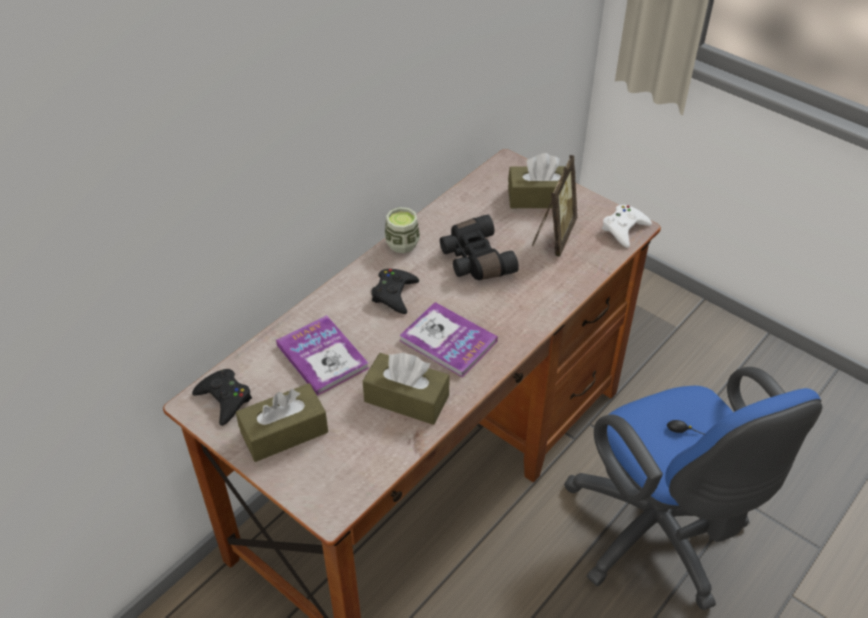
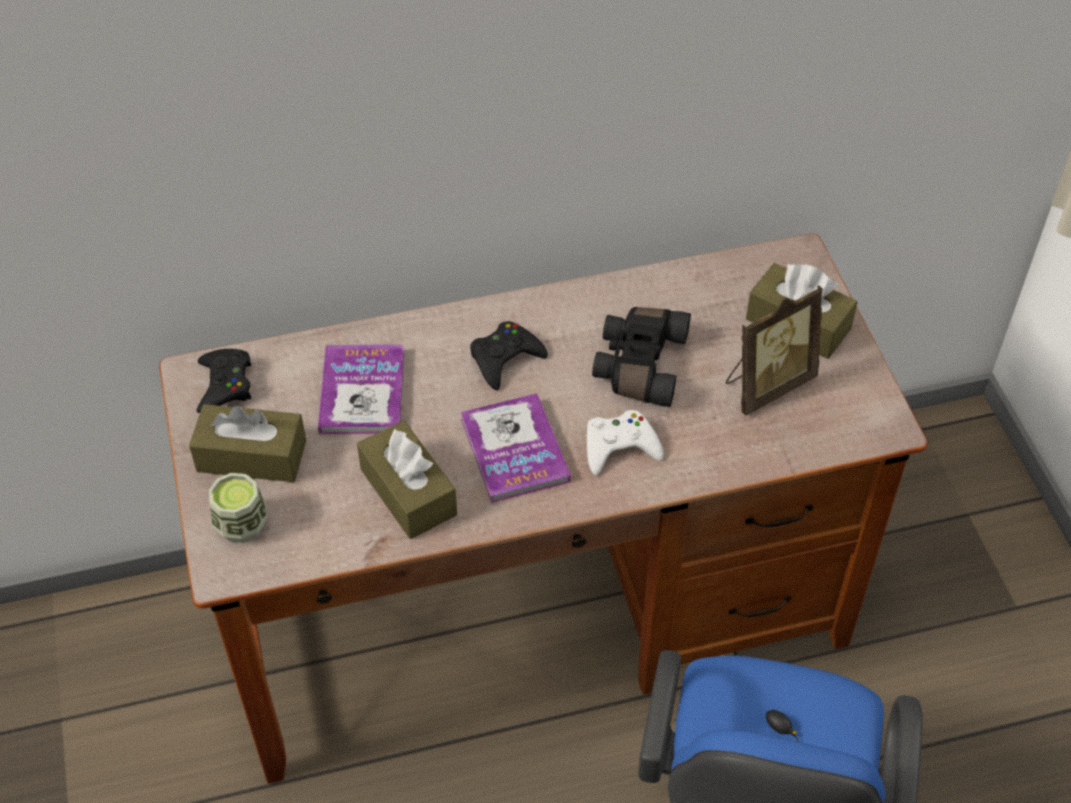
camera: 35 degrees right, 5 degrees up
(402, 244) = (570, 300): cup -> cup (241, 525)
(624, 229) = (871, 423): white game controller -> white game controller (619, 447)

